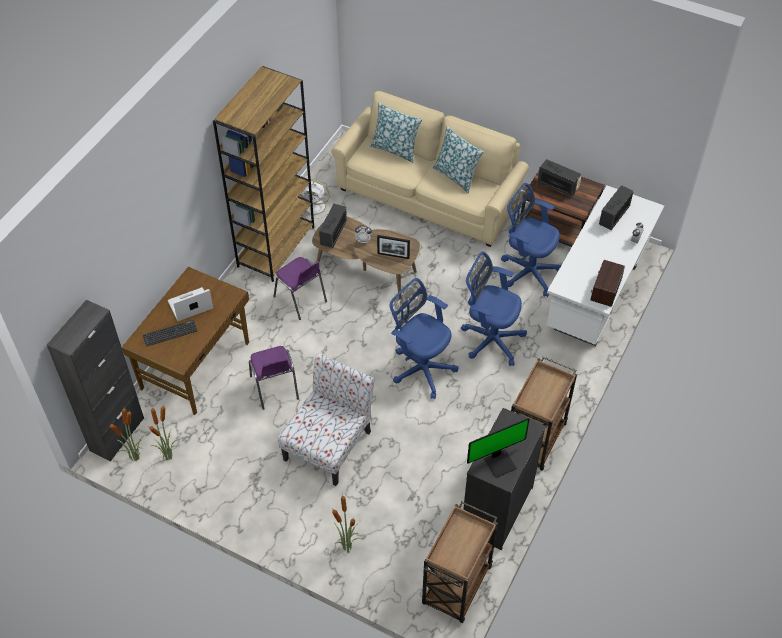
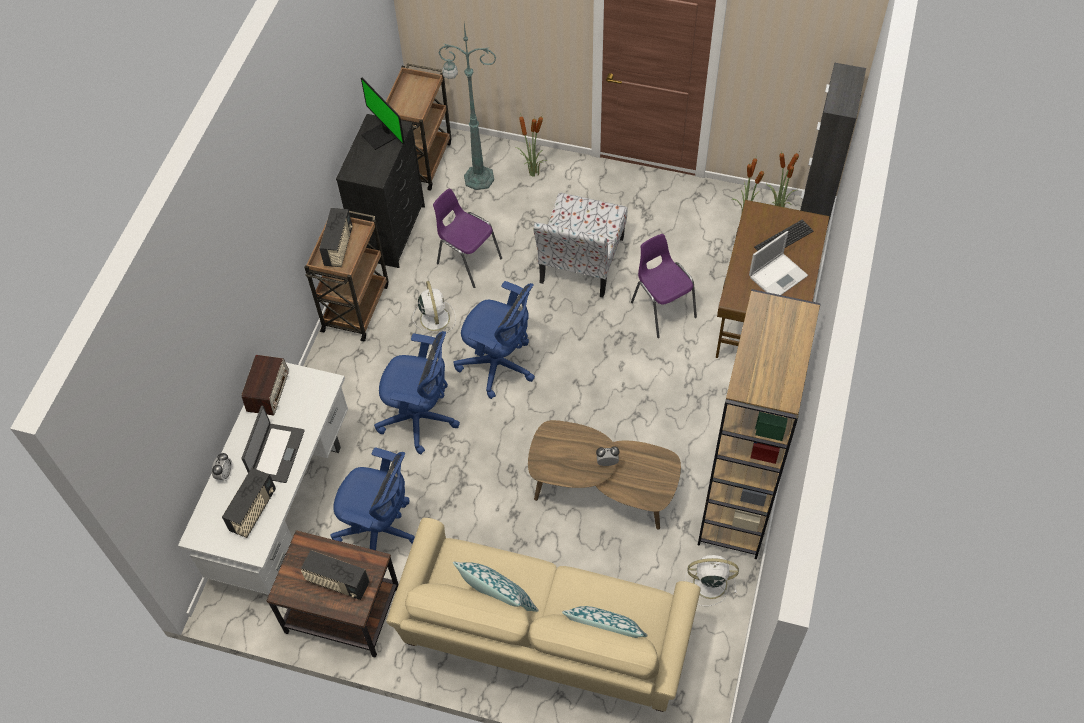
camera: 170 degrees right, 5 degrees up
(301, 300) = (673, 426): purple chair -> purple chair (467, 260)
(333, 233) = (654, 476): radio -> radio (339, 247)
(393, 255) = (560, 446): picture frame -> none
(403, 554) = (477, 178): none -> green floor lamp
(467, 417) = (434, 317): none -> white fan
(499, 462) = (380, 136): monitor -> monitor turned 90 degrees counterclockwise
(598, 247) = (276, 453): none -> laptop

